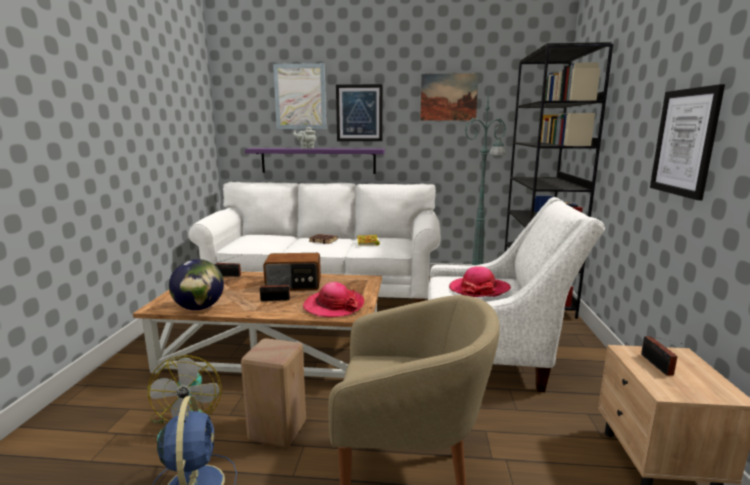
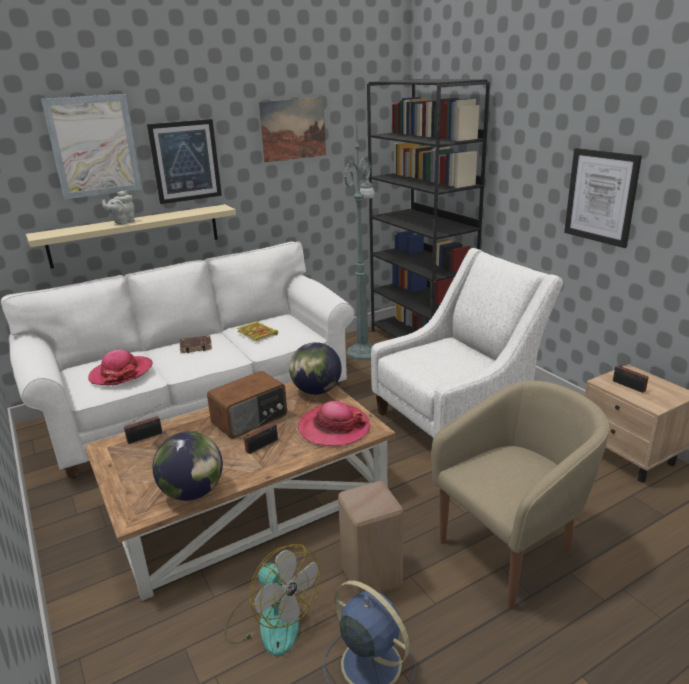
camera: 35 degrees left, 10 degrees up
(318, 160) = (135, 235): purple shelf -> beige shelf
(360, 283) = (316, 391): none -> globe
(479, 289) = (443, 360): hat -> hat (121, 373)

